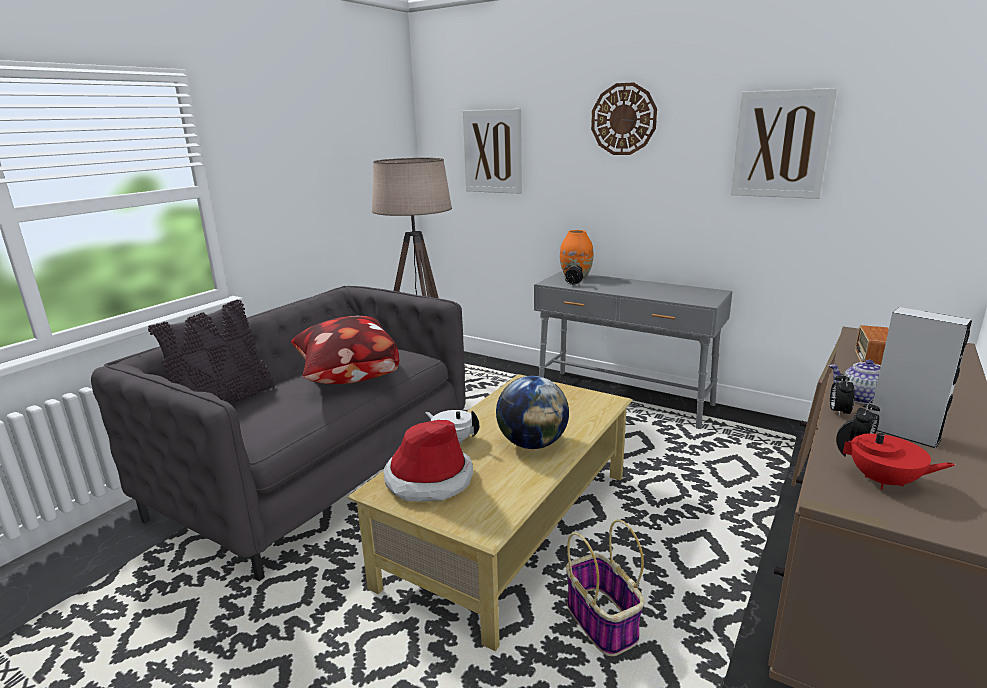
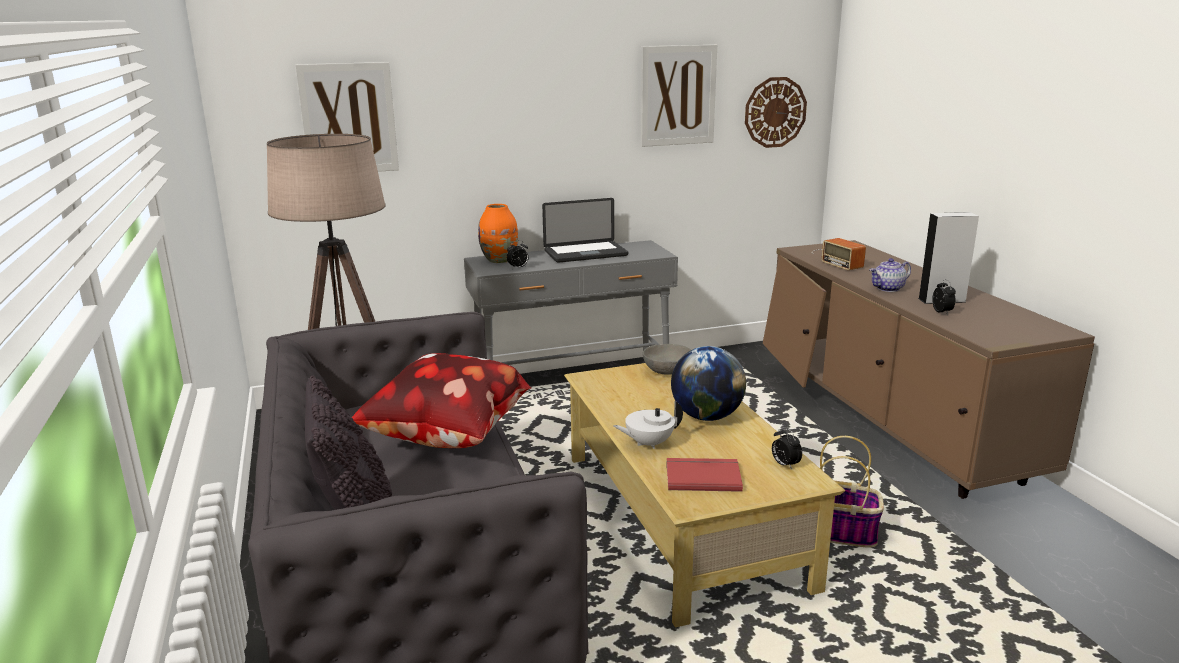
camera: 50 degrees left, 0 degrees up
(429, 479) = (702, 476): hat -> red book
(585, 401) = (668, 372): none -> grey bowl
(623, 119) = (525, 74): wall clock -> wall clock (775, 112)
(646, 287) = (585, 253): none -> laptop
(838, 412) = (898, 300): alarm clock -> alarm clock (784, 465)
(884, 481) = (988, 326): red teapot -> none

